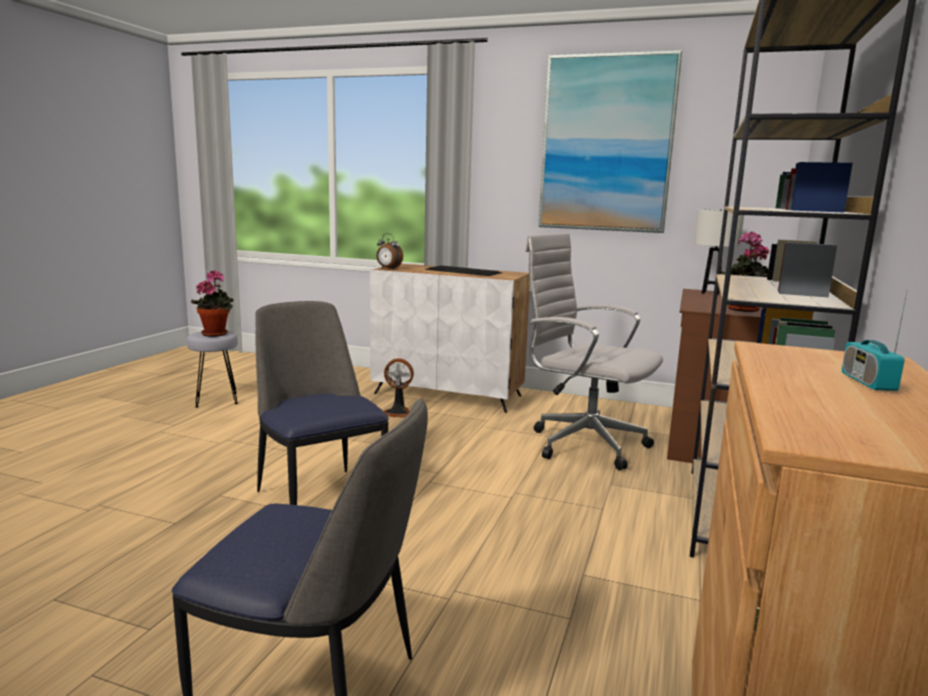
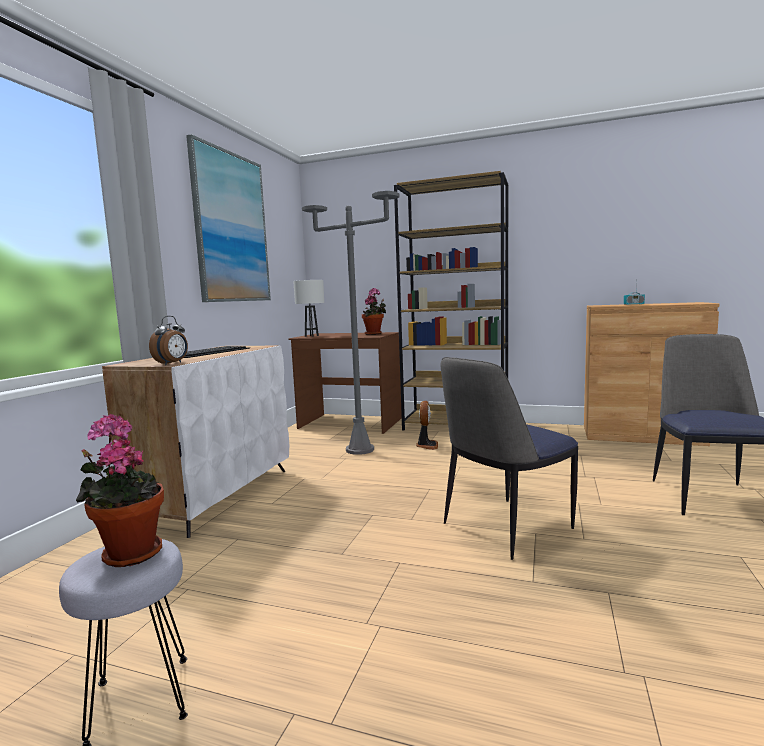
camera: 90 degrees left, 5 degrees down
(398, 412) = (273, 516): fan -> fan (427, 445)
(583, 443) = (360, 450): white office chair -> grey floor lamp

